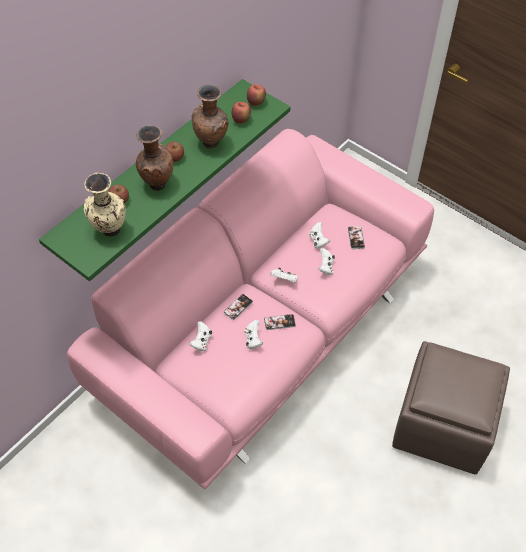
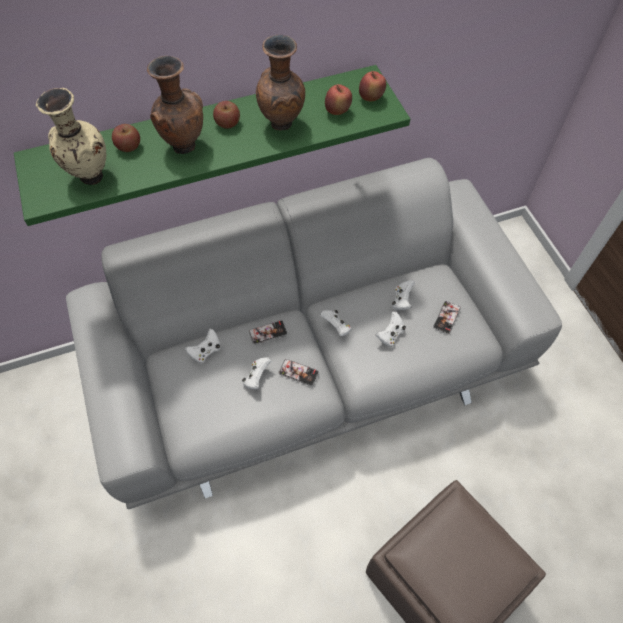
camera: 30 degrees right, 5 degrees up
(262, 330) = (312, 365): pink sofa -> grey sofa

